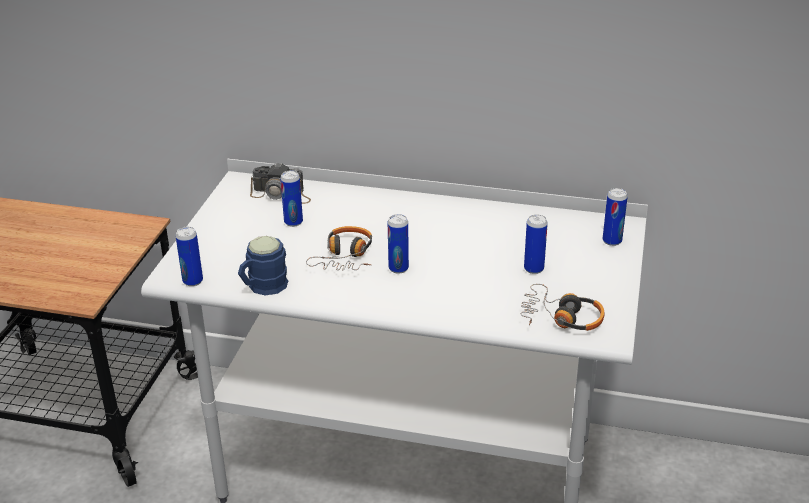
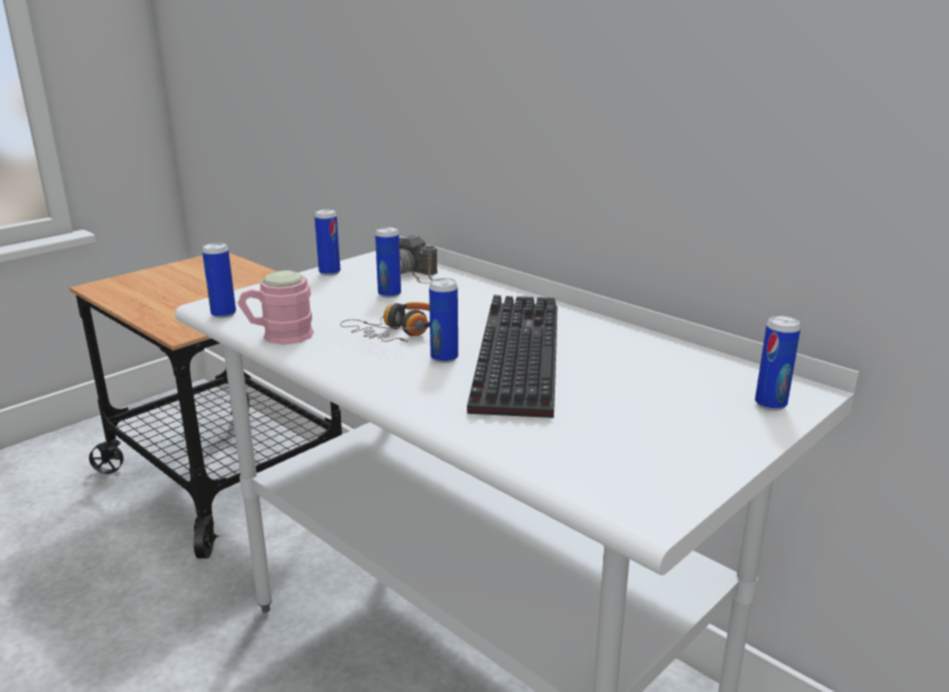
camera: 30 degrees right, 10 degrees down
(262, 287) = (278, 336): blue mug -> pink mug
(438, 251) = (513, 355): none -> keyboard
(533, 269) = (618, 403): can -> can (329, 272)
(561, 318) = (594, 468): headphones -> none

